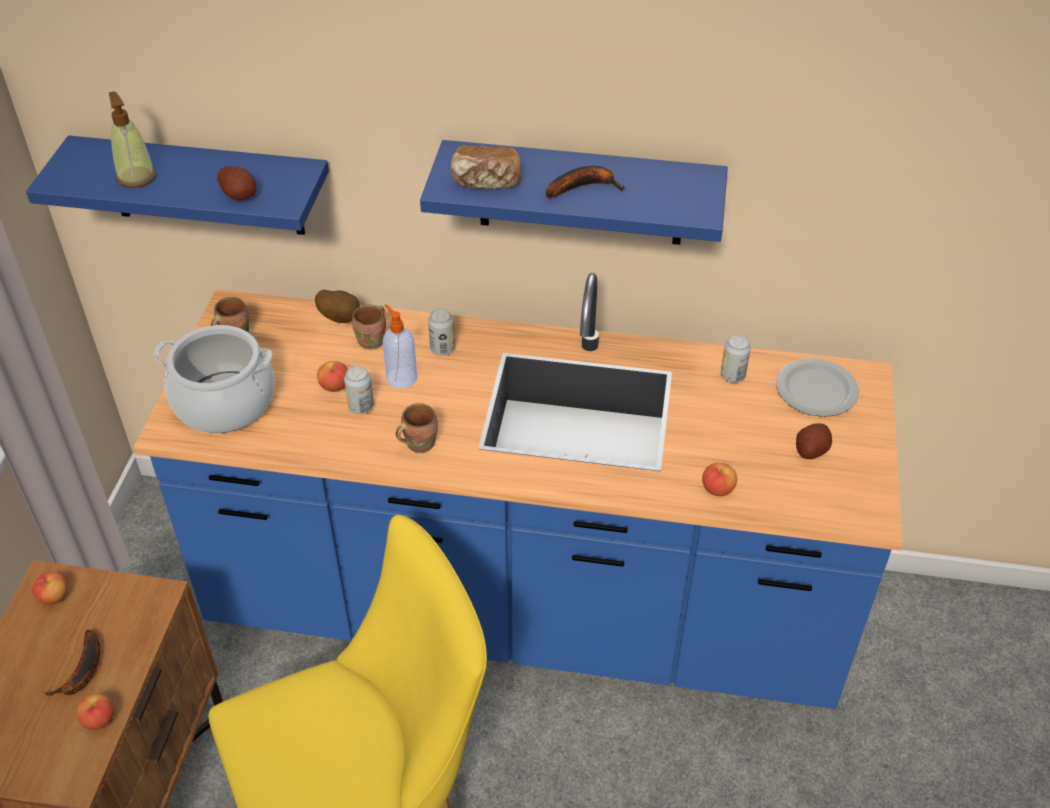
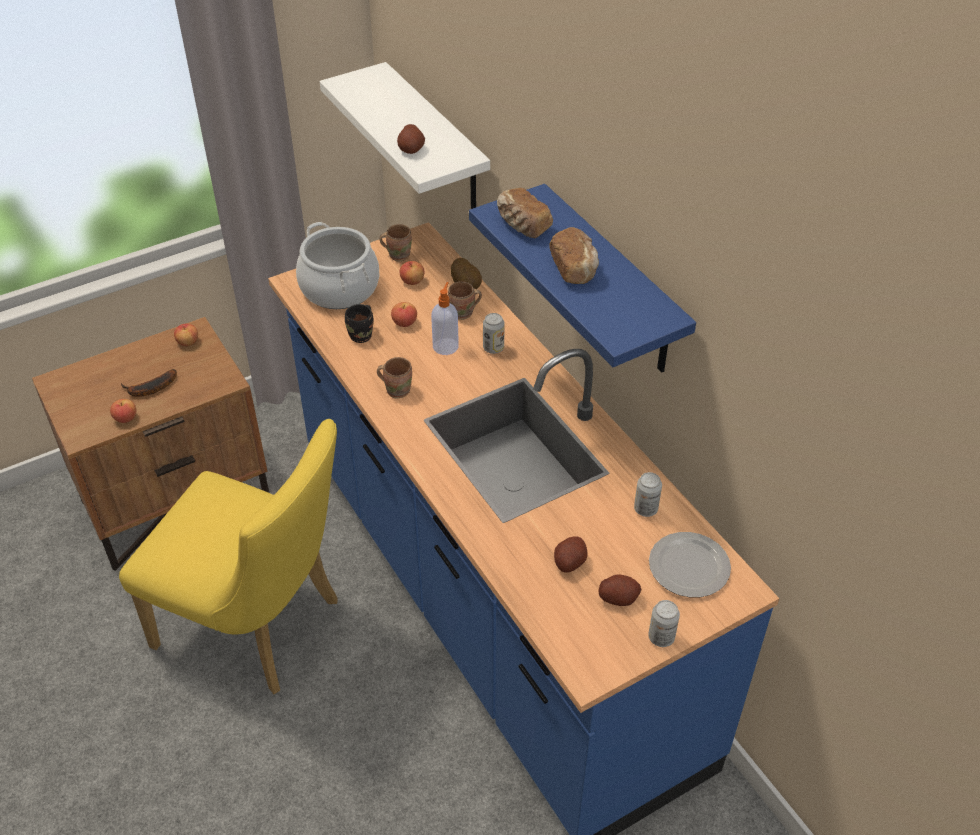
camera: 50 degrees right, 0 degrees up
(136, 177) = (379, 106): soap dispenser -> none
(204, 186) = (436, 140): blue shelf -> white shelf
(314, 425) = (363, 335): none -> black mug
(361, 407) = (400, 345): can -> can (661, 637)
(583, 187) = (574, 268): banana -> bread
(717, 489) = (518, 564): apple -> apple (412, 281)
(745, 456) = (569, 562): none -> potato

